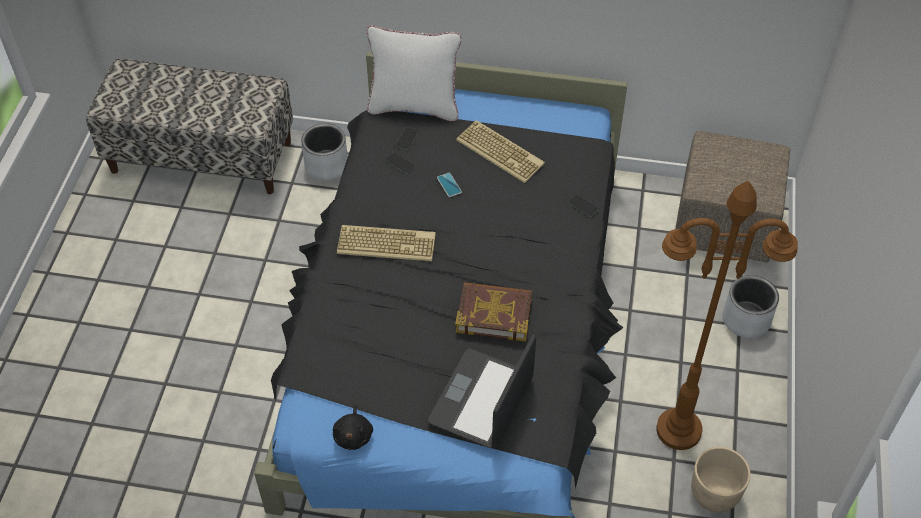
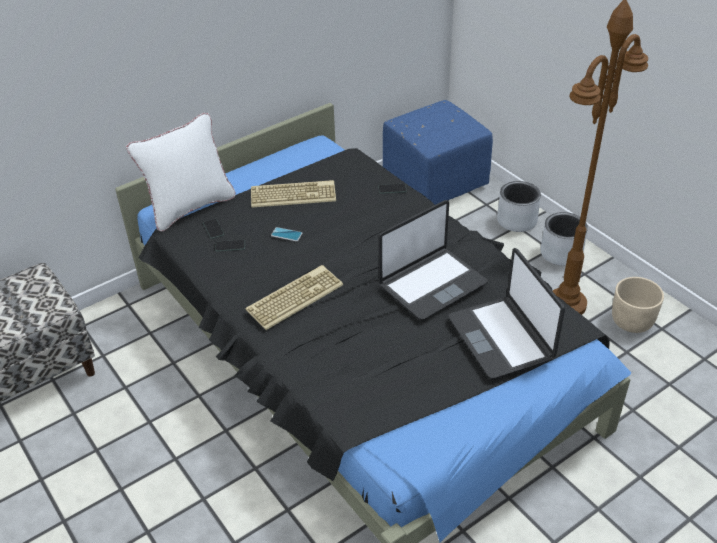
camera: 45 degrees left, 10 degrees down
(327, 166) = (119, 325): grey planter -> grey planter (561, 253)
(353, 435) = (449, 435): black plush toy -> none
(494, 314) = (432, 284): book -> laptop
(725, 223) = (435, 181): beige ottoman -> blue ottoman

